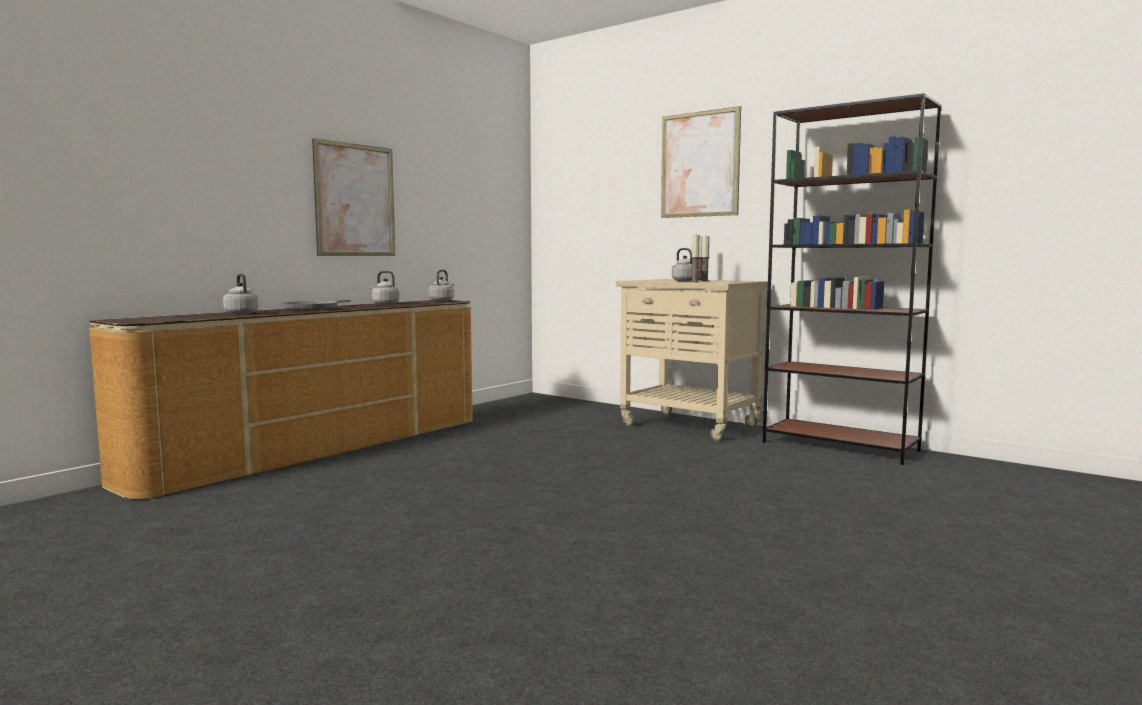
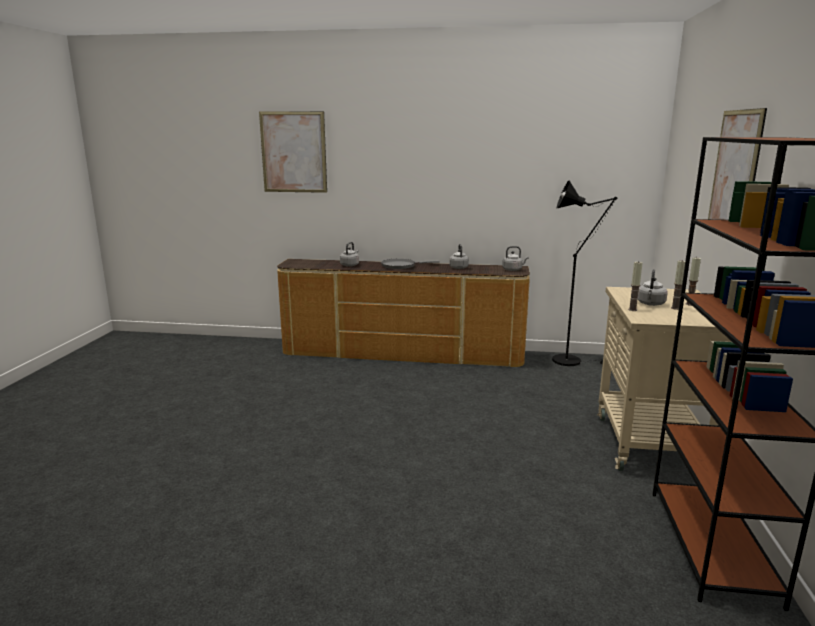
camera: 60 degrees right, 10 degrees up
(355, 200) = (458, 189): picture -> picture (293, 152)
(497, 407) = (572, 360): none -> black floor lamp

